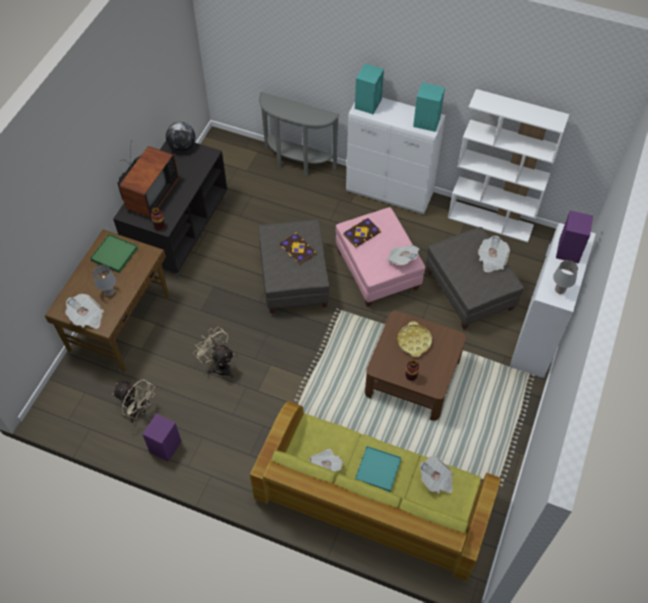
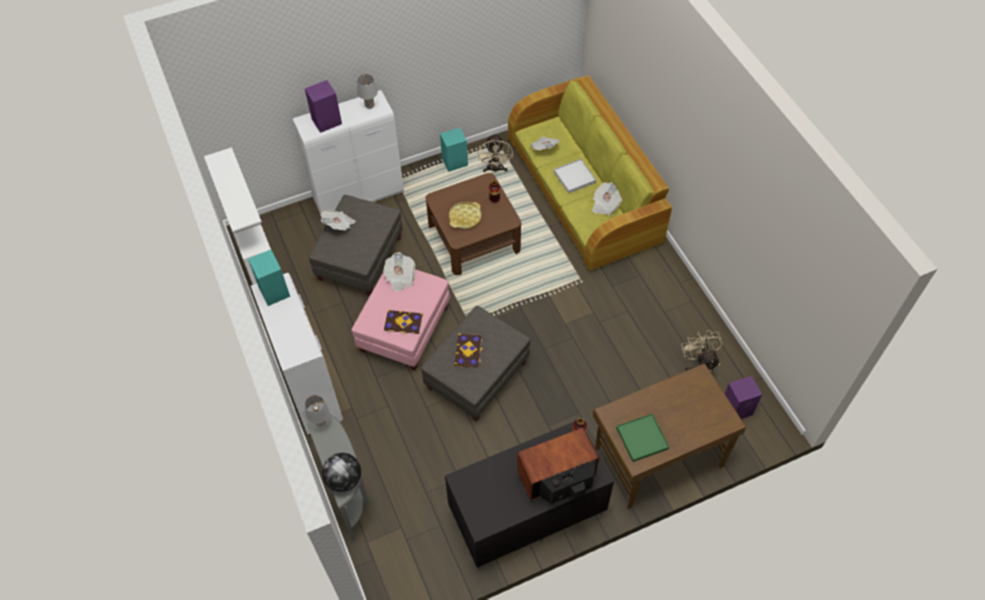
camera: 135 degrees left, 0 degrees up
(87, 317) = (710, 395): newspaper -> none
(109, 293) = (674, 403): grey table lamp -> grey table lamp (321, 422)
(165, 447) = (698, 325): purple speaker -> purple speaker (737, 409)
(182, 147) = (477, 514): globe -> globe (344, 480)
(219, 365) = (605, 354): beige fan -> beige fan (495, 169)
(368, 103) = (293, 350): turquoise speaker -> turquoise speaker (454, 162)
(378, 470) = (574, 177): turquoise tray -> white tray

